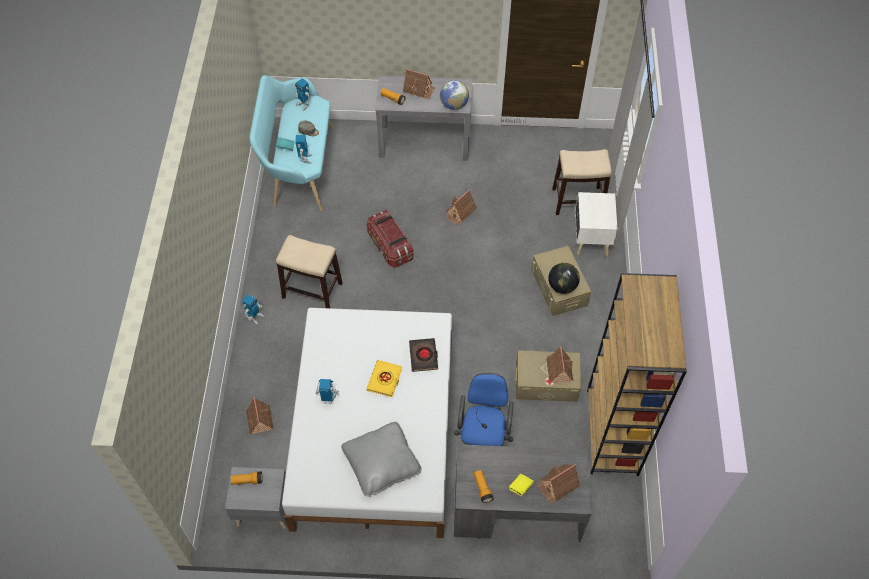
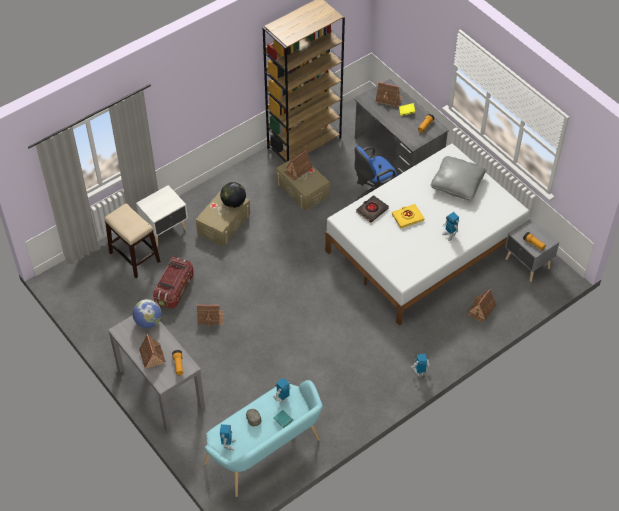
camera: 130 degrees left, 5 degrees down
(312, 290) = (365, 356): stool -> none
(389, 246) = (282, 338): storage box -> storage box (175, 289)

